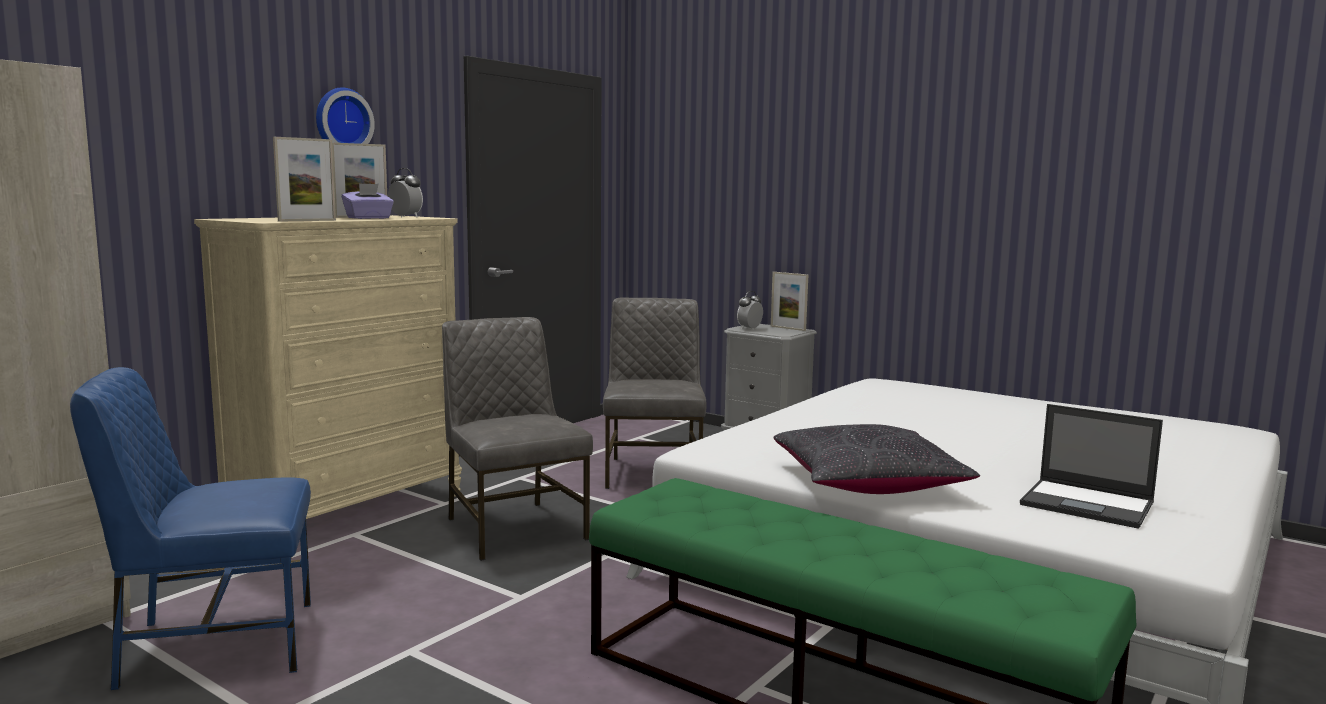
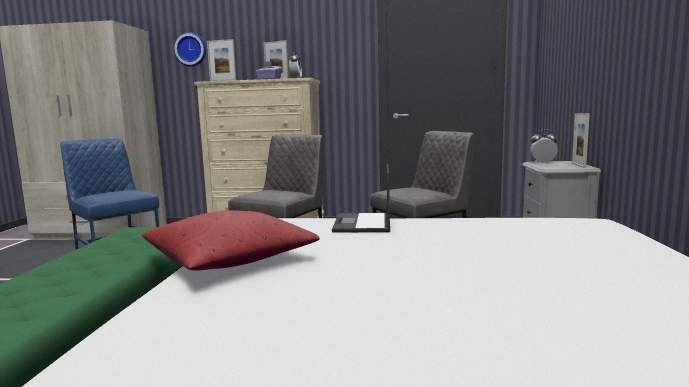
camera: 60 degrees right, 0 degrees up
(341, 121) = (291, 32): wall clock -> wall clock (191, 49)
(867, 483) = (229, 260): black pillow -> red pillow
(1088, 504) = (234, 341): laptop -> laptop (363, 223)

